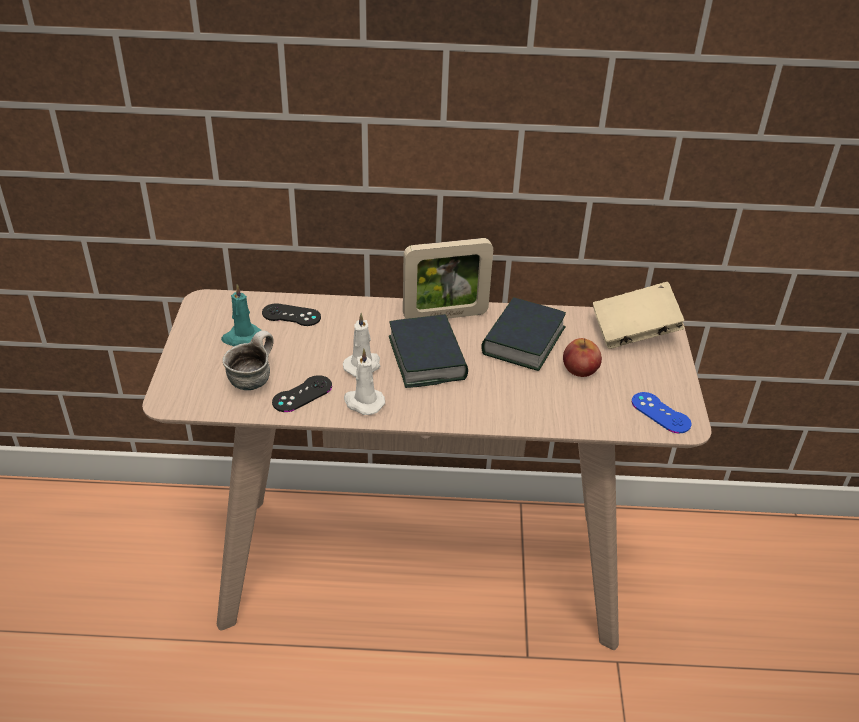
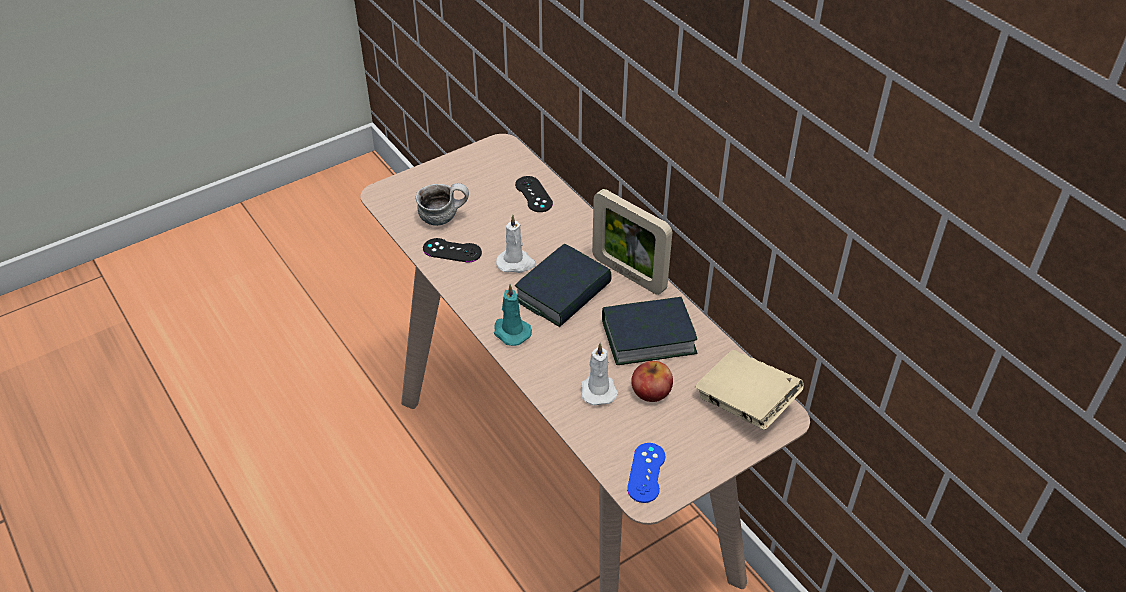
camera: 55 degrees right, 5 degrees up
(241, 338) = (481, 186): turquoise candle -> turquoise candle (511, 332)
(363, 402) = (474, 286): white candle -> white candle (598, 389)

